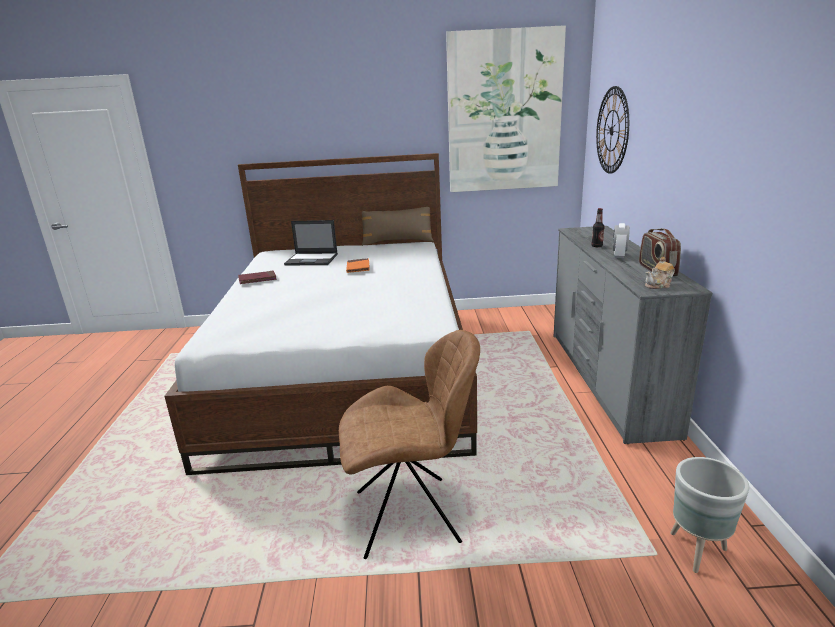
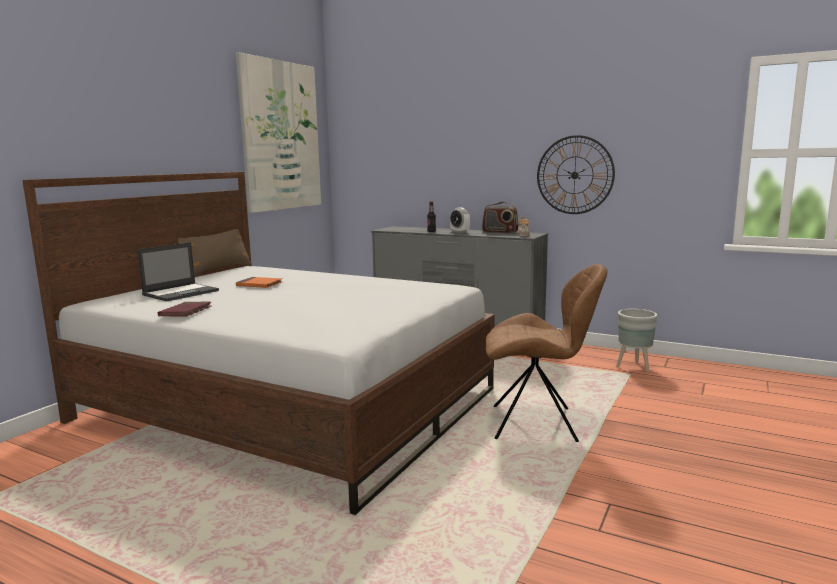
camera: 60 degrees left, 10 degrees down
(411, 516) = (537, 424): brown chair -> brown chair turned 75 degrees clockwise
(612, 130) = (381, 151): wall clock -> wall clock (574, 175)

